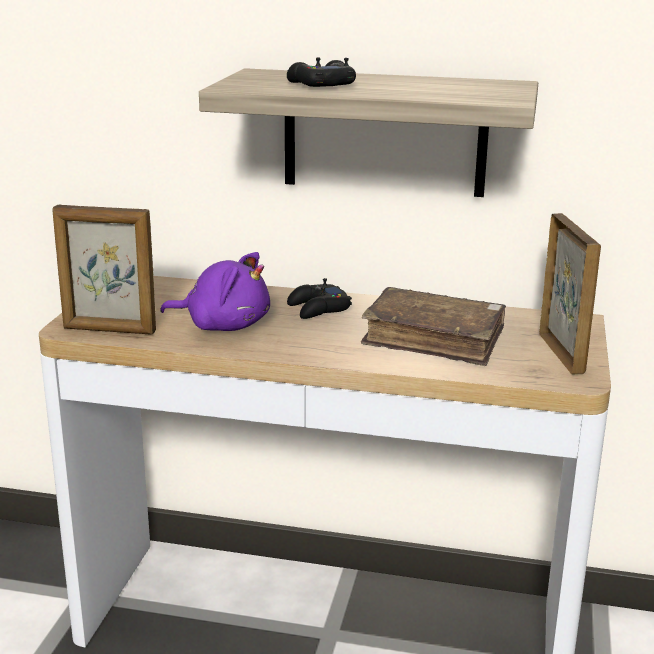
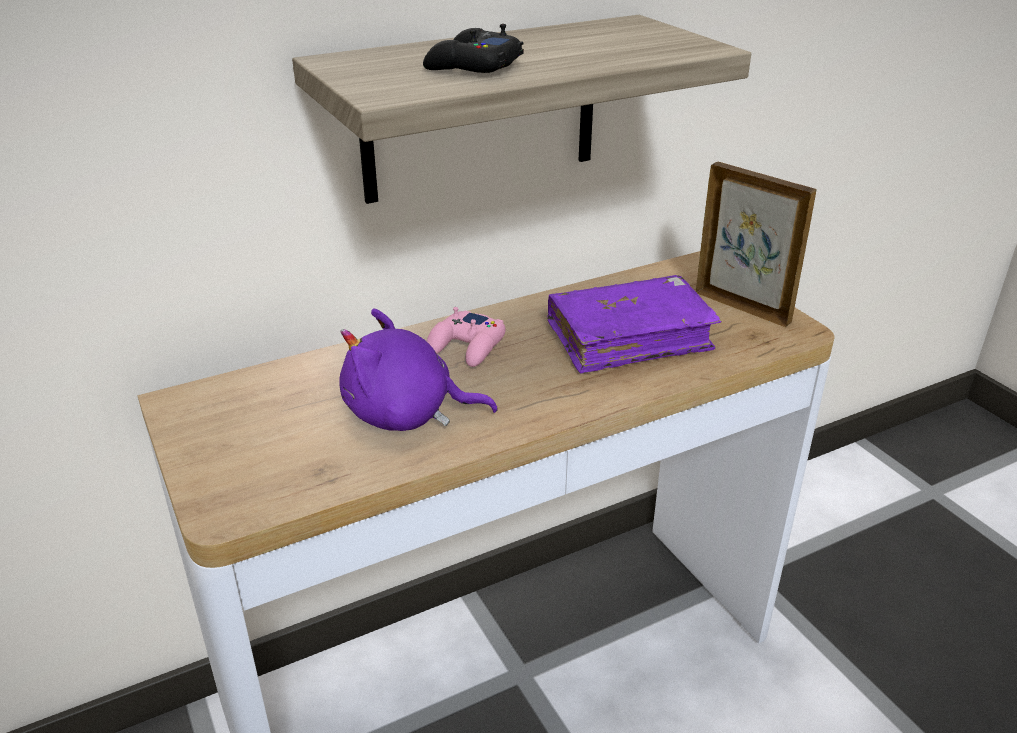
camera: 40 degrees left, 10 degrees up
(109, 330) = (281, 488): picture frame -> none
(224, 325) = (406, 415): purple plush toy -> purple plush toy turned 150 degrees counterclockwise
(318, 309) = (467, 346): black game controller -> pink game controller
(434, 340) = (629, 338): brown book -> purple book

